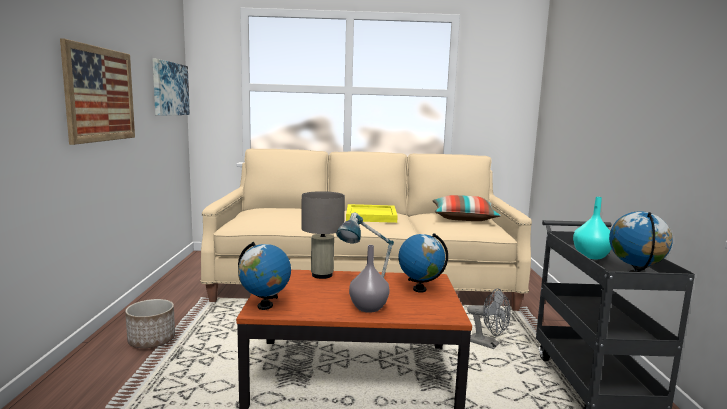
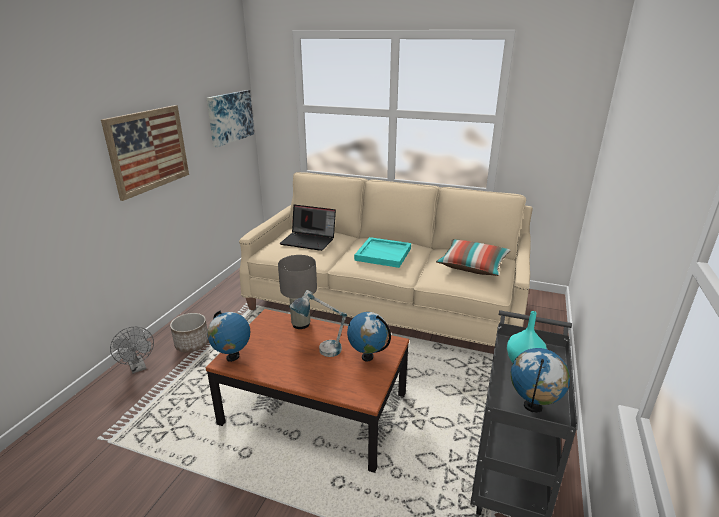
camera: 20 degrees right, 15 degrees up
(281, 212) = (309, 240): none -> laptop
(369, 308) = (307, 374): grey vase -> none
(371, 216) = (384, 254): yellow tray -> turquoise tray
(488, 344) = (450, 400): grey fan -> grey fan (138, 367)

